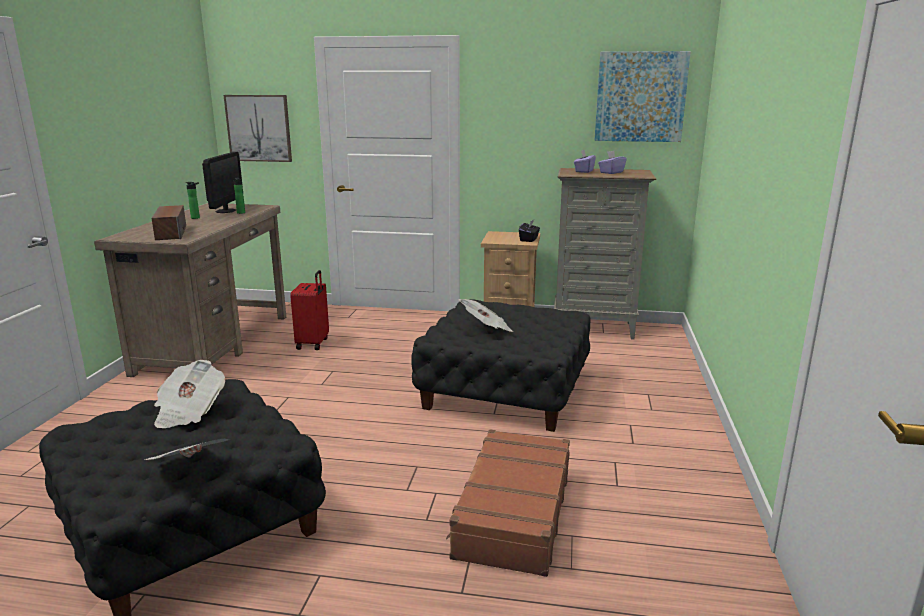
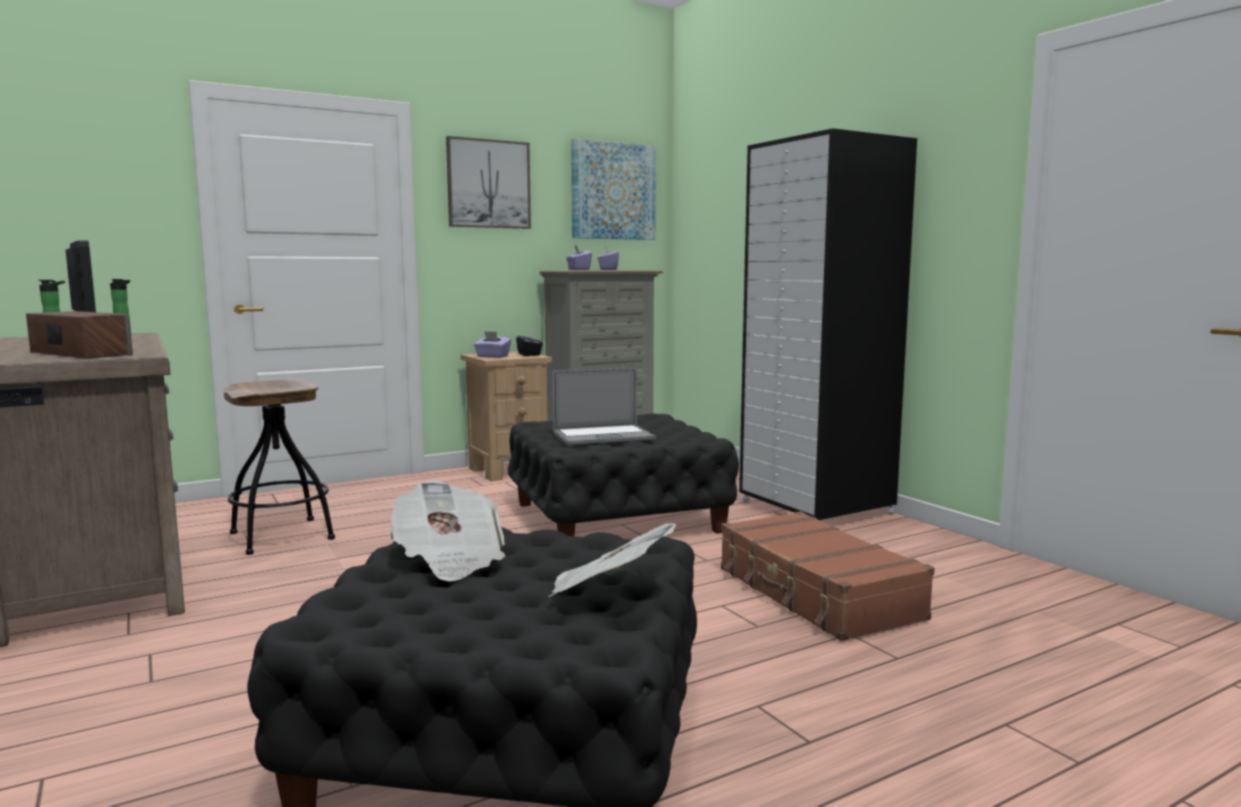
camera: 40 degrees left, 10 degrees down
(259, 128) = (79, 216): picture -> picture (488, 184)
(313, 343) = (282, 536): red suitcase -> brown stool
(486, 328) = (603, 436): newspaper -> laptop
(498, 238) = (492, 356): none -> purple tissue box
(672, 435) = (816, 508): none -> wardrobe

